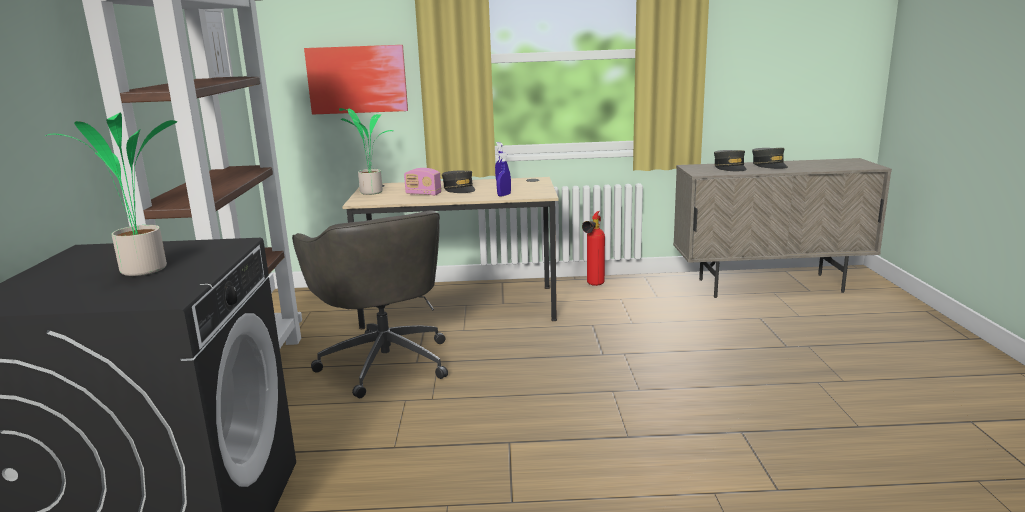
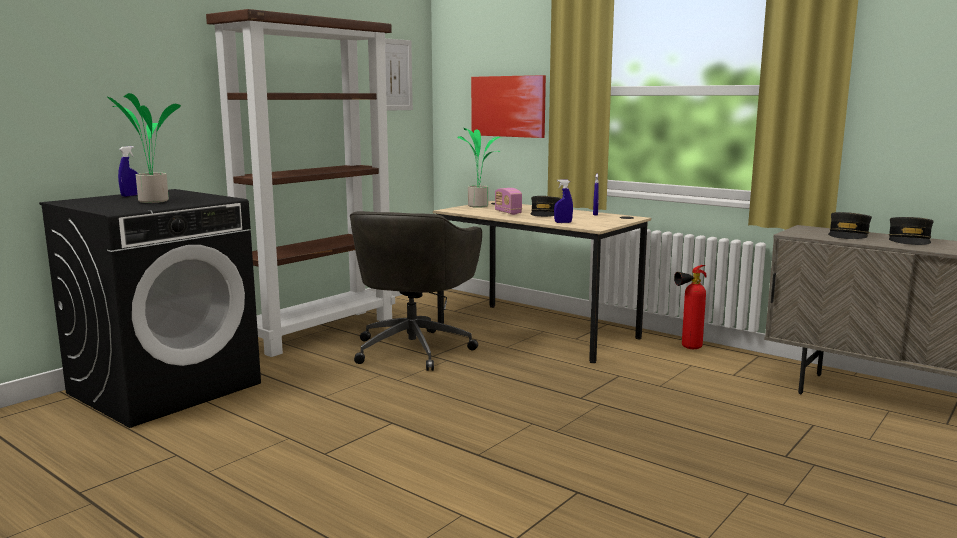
camera: 40 degrees right, 5 degrees down
(57, 270) = (130, 195): none -> blue spray bottle

